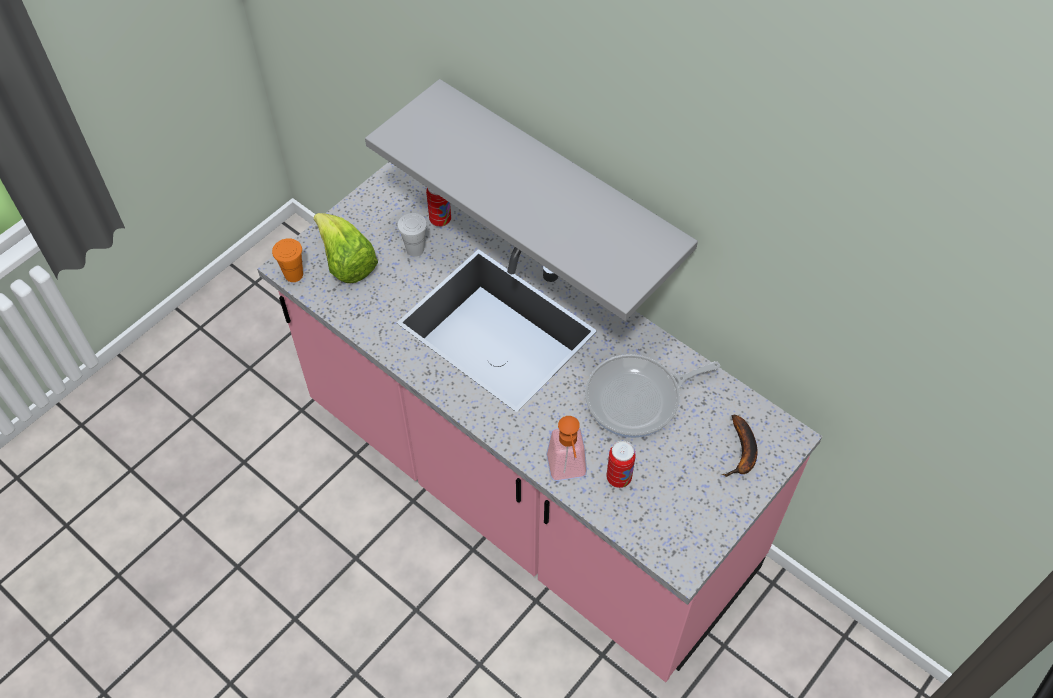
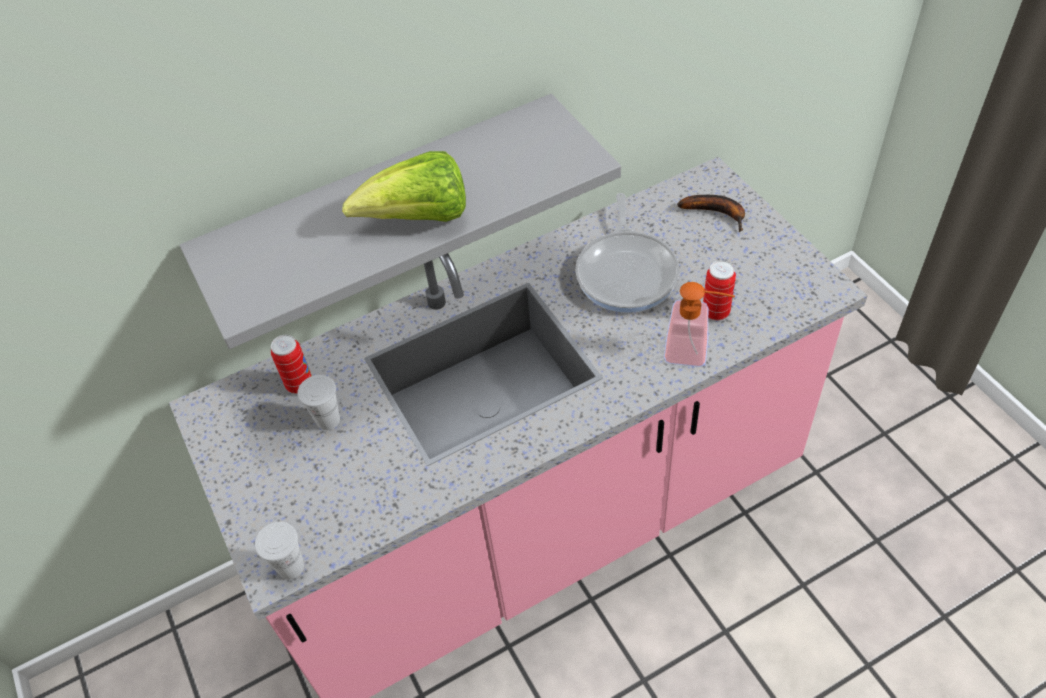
camera: 65 degrees left, 5 degrees down
(294, 275) = (291, 567): orange cup -> white cup
(346, 262) = (306, 499): lettuce -> lettuce (419, 219)

